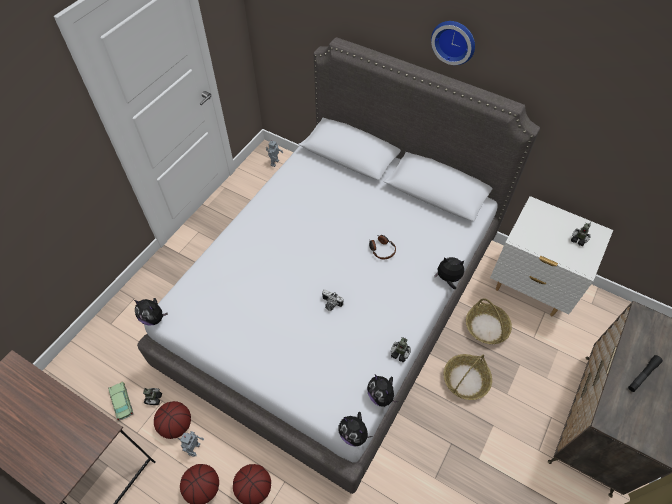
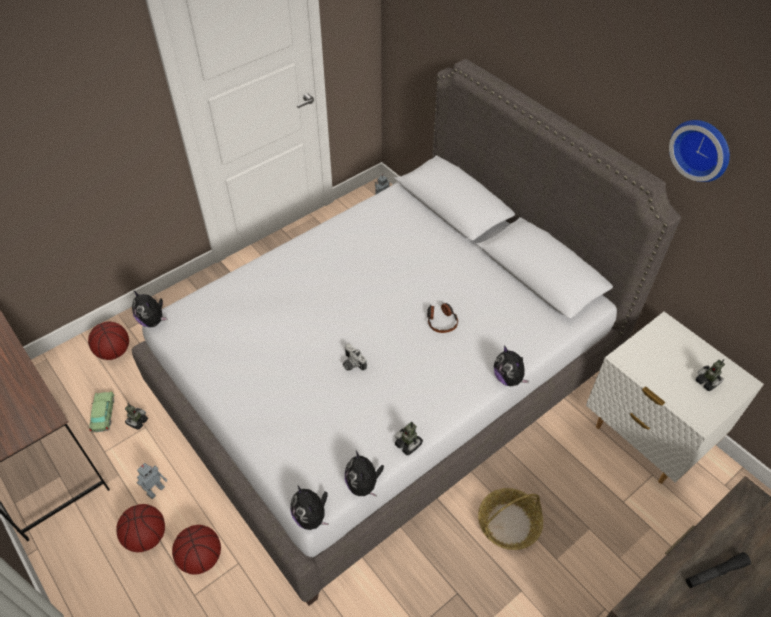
camera: 20 degrees right, 5 degrees down
(176, 425) = (148, 458): basketball -> basketball (114, 352)
(448, 279) = (508, 378): plush toy -> plush toy turned 150 degrees counterclockwise
(454, 41) = (593, 84): wall clock -> wall clock (702, 149)
(486, 327) = (563, 468): basket -> none

